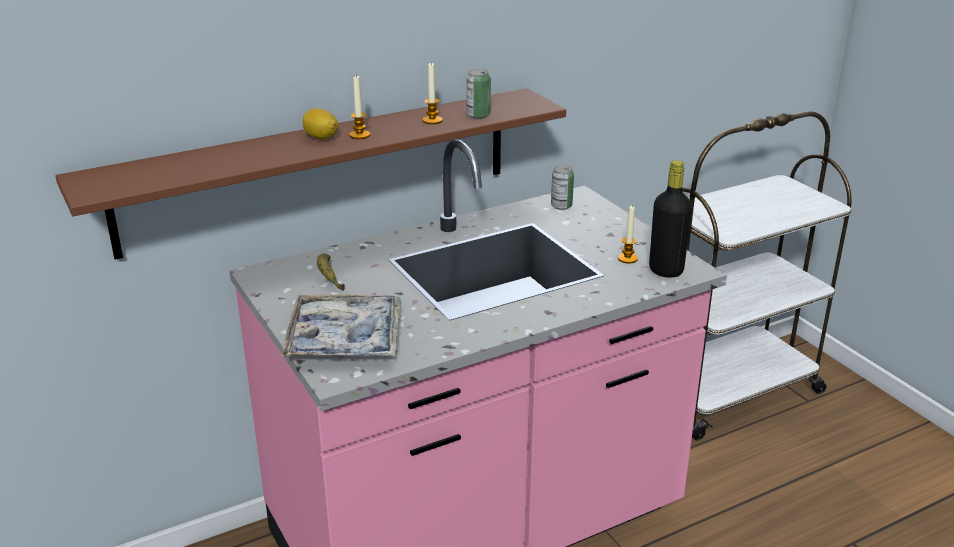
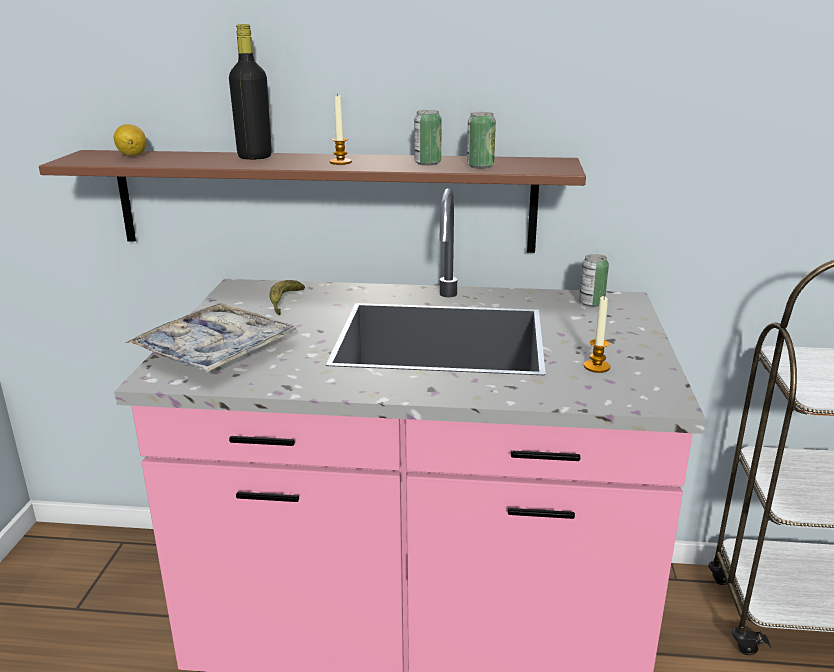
camera: 35 degrees right, 5 degrees down
(321, 138) = (306, 159): lemon -> lemon (132, 155)
(432, 120) = (427, 163): candle -> can
(666, 270) = (628, 391): black bottle -> black bottle (254, 157)

